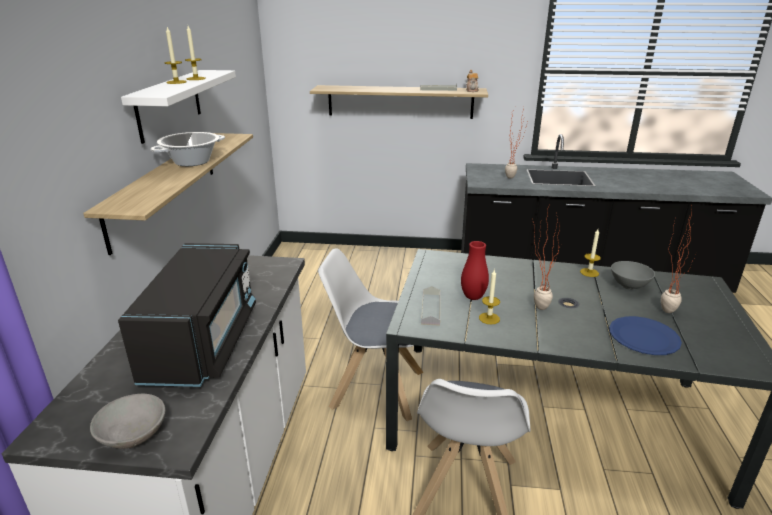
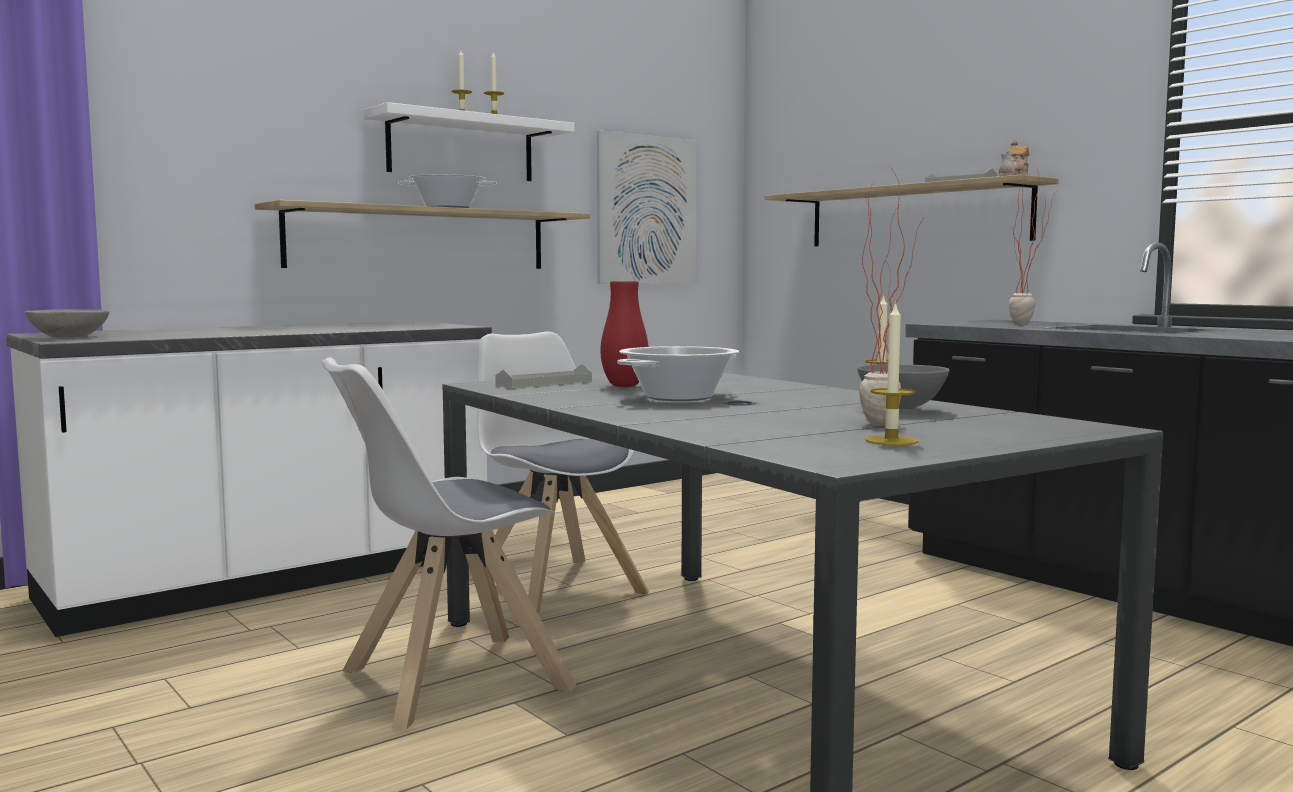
camera: 45 degrees right, 20 degrees down
(203, 342) = (246, 331): black microwave -> none
(240, 108) = (647, 210): none -> picture
(489, 318) = (584, 393): candle -> candle (891, 441)
(535, 306) = (679, 397): potted plant -> cooking pot
(644, 337) = (738, 425): blue plate -> none

